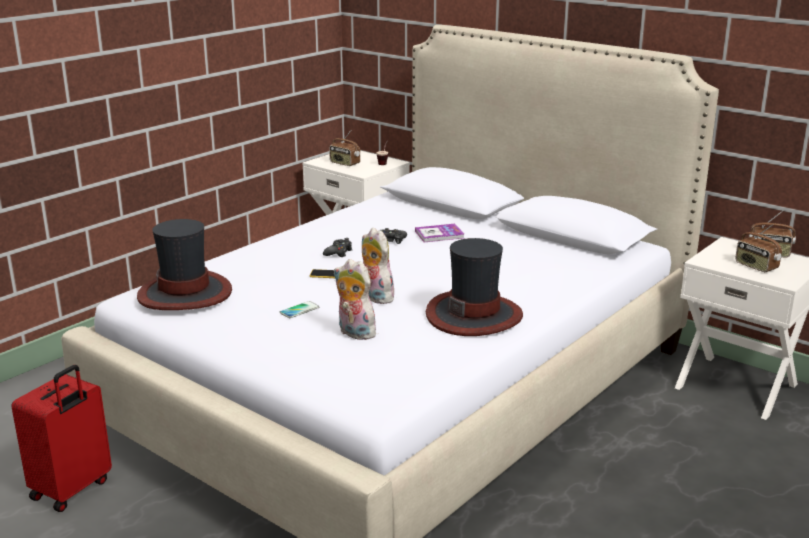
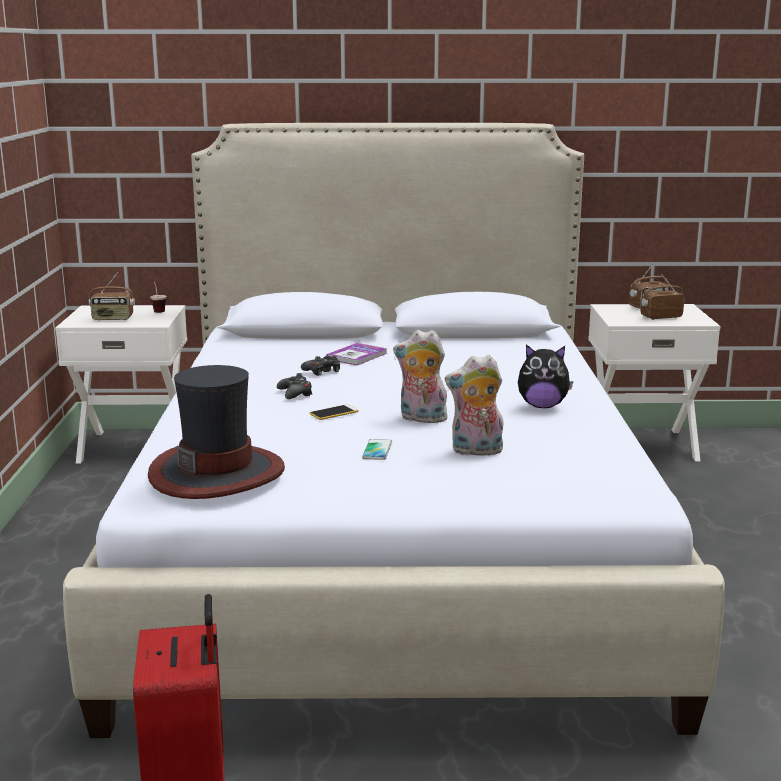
camera: 40 degrees left, 5 degrees down
(474, 315) = (542, 406): hat -> plush toy
(756, 266) = (660, 317): radio -> radio turned 150 degrees clockwise

